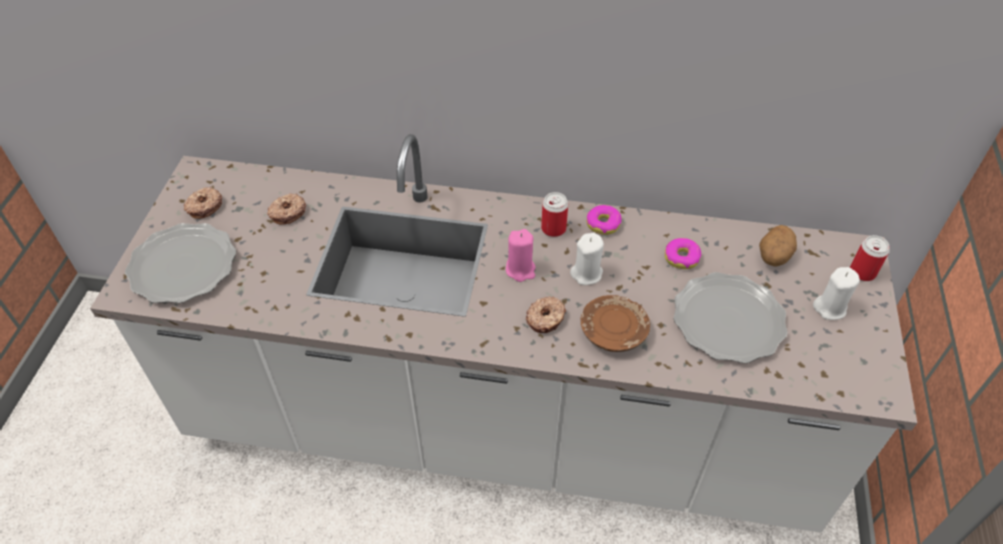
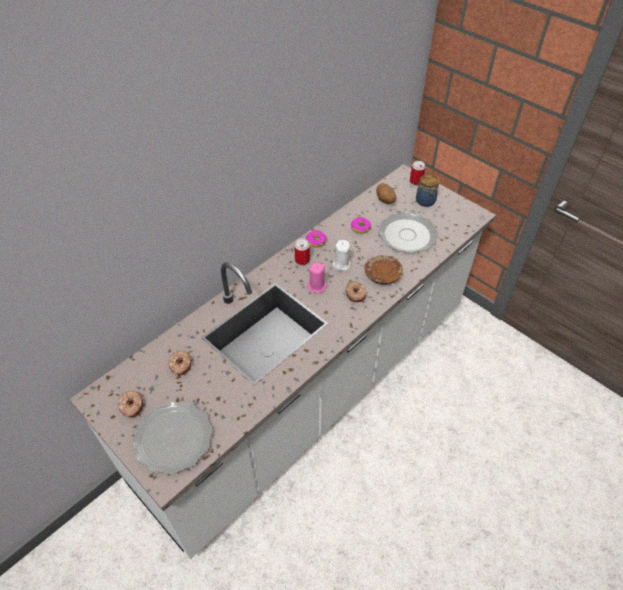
camera: 55 degrees left, 0 degrees up
(830, 308) = (425, 202): white candle -> jar

